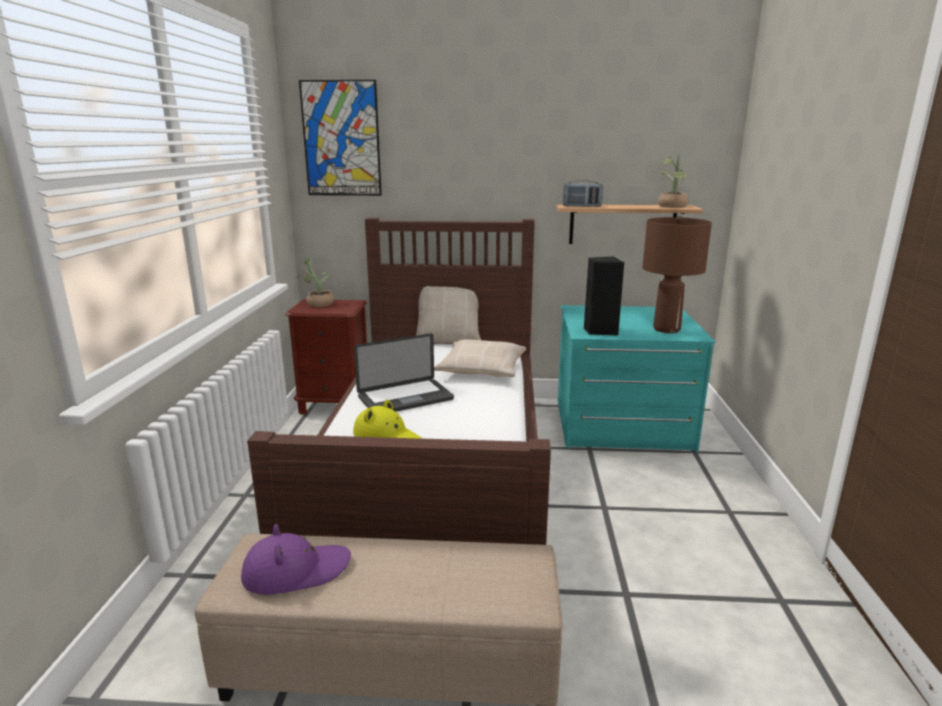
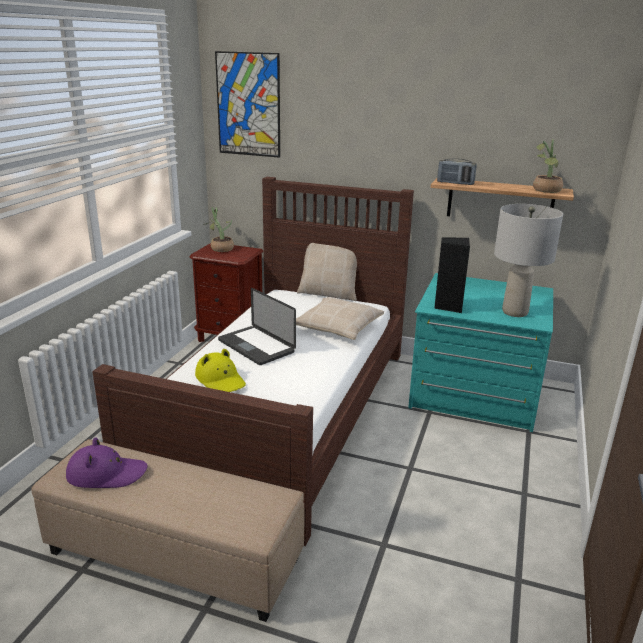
camera: 15 degrees right, 5 degrees up
(405, 398) = (256, 346): laptop -> laptop turned 60 degrees clockwise
(666, 329) = (514, 312): brown table lamp -> grey table lamp

